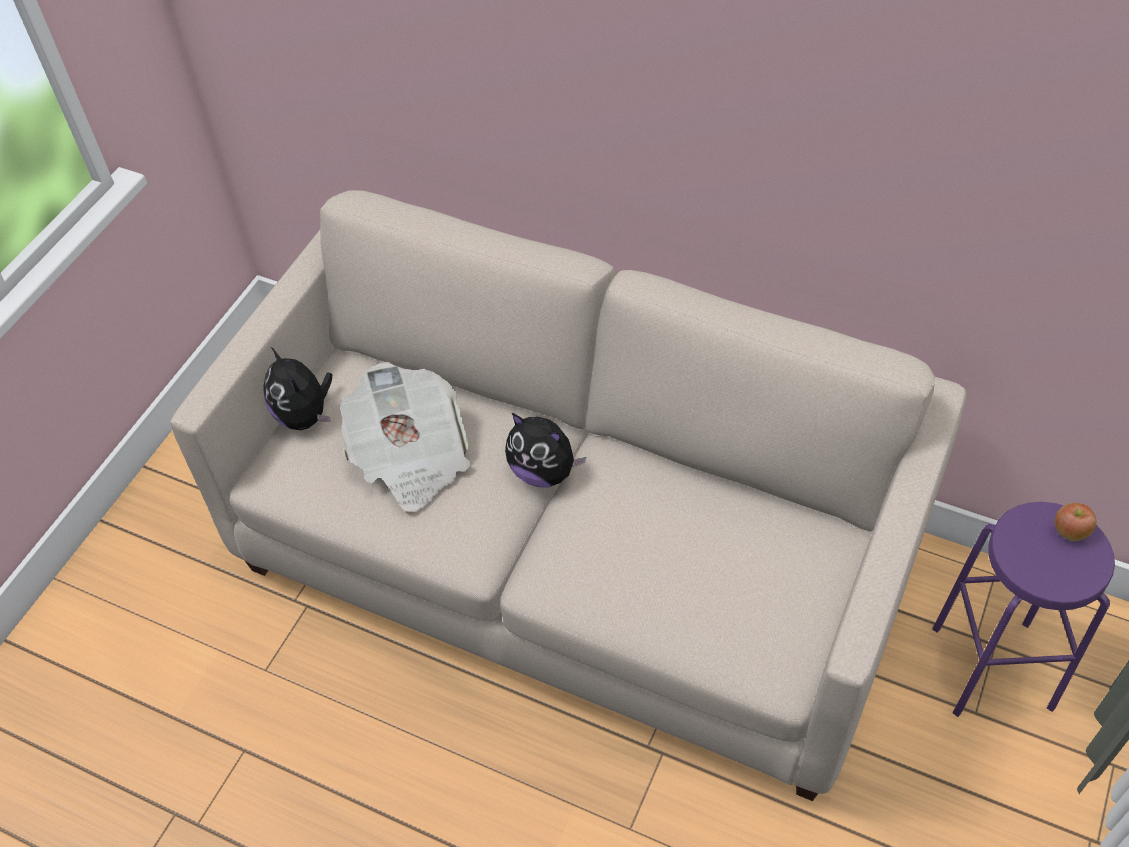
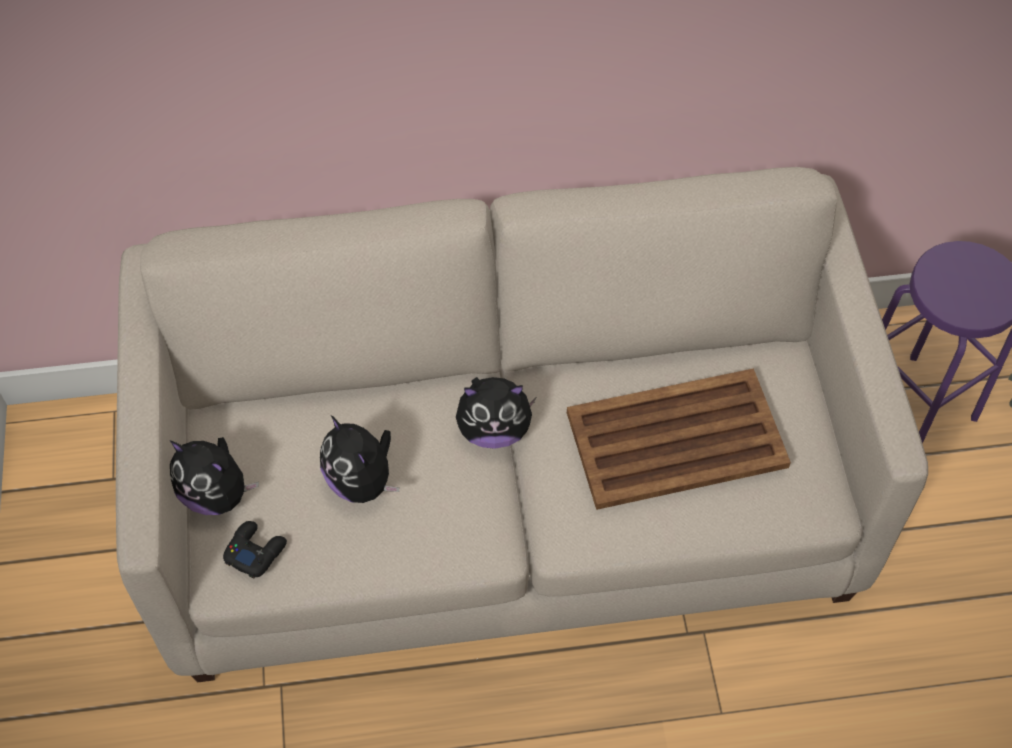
camera: 35 degrees left, 5 degrees up
(298, 470) = (255, 551): none -> black game controller
(410, 457) = (362, 481): newspaper -> plush toy
(682, 552) = (674, 440): none -> brown tray
(1069, 532) = (971, 262): apple -> none

